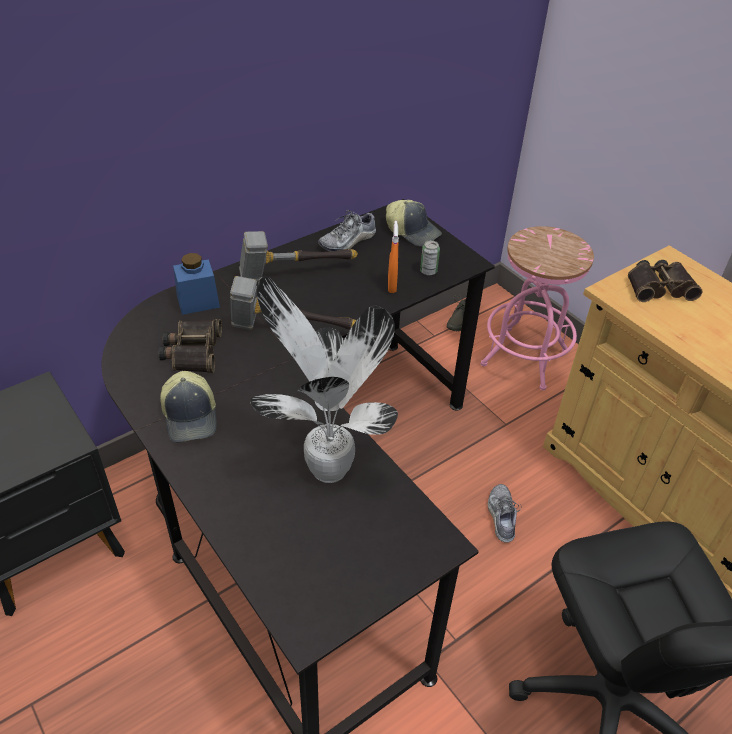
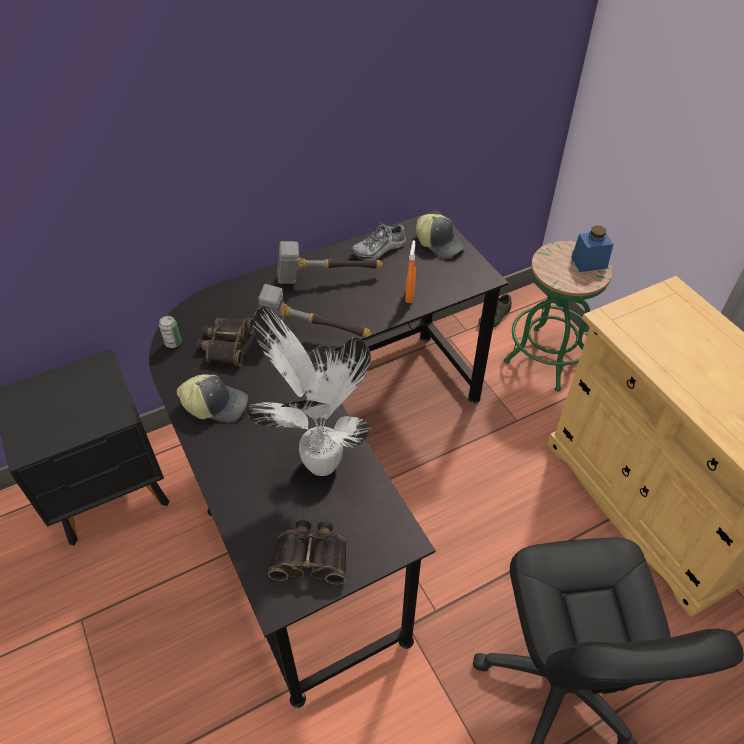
camera: 10 degrees right, 5 degrees up
(191, 416) = (216, 404): cap -> cap turned 75 degrees counterclockwise
(198, 301) = (238, 298): blue jar -> blue jar (589, 262)
(428, 271) = (446, 284): can -> can (173, 343)
(501, 516) = (496, 506): shoe -> none
(524, 357) = (546, 358): pink stool -> green stool
(659, 286) = (655, 317): binoculars -> binoculars (311, 556)

